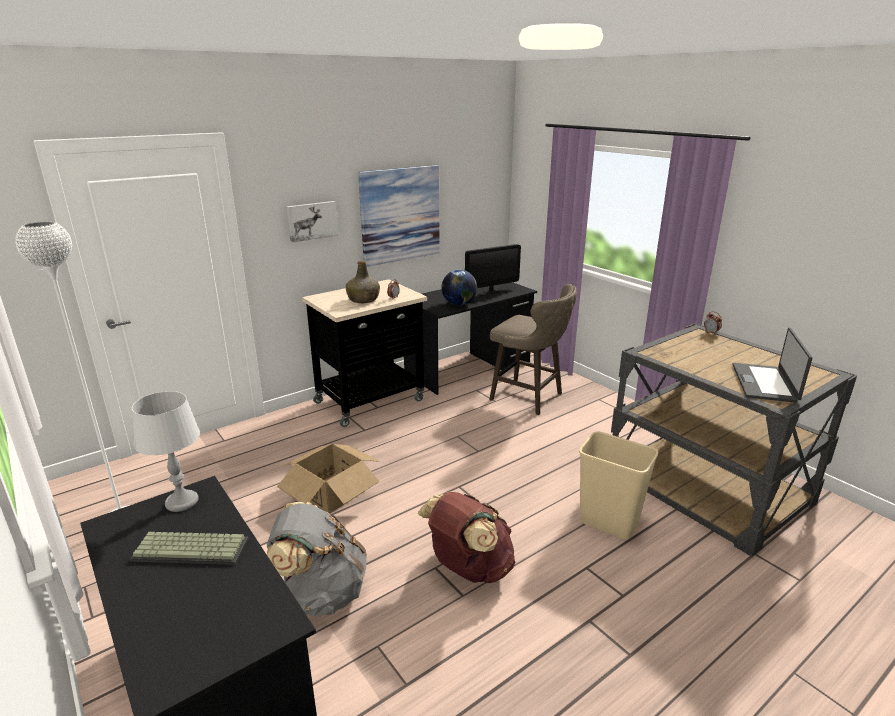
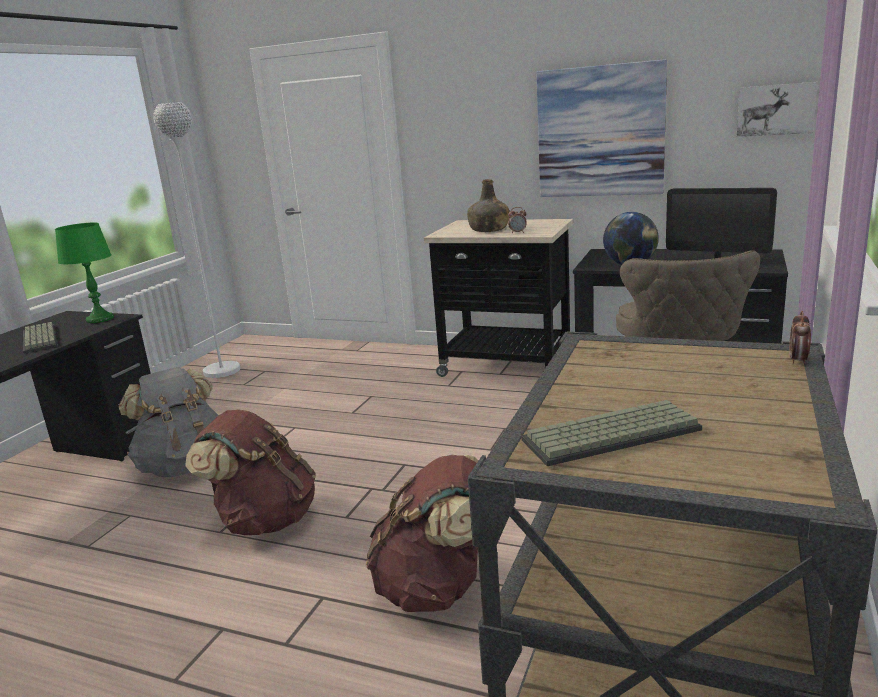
camera: 60 degrees right, 5 degrees down
(182, 502) = (100, 319): grey table lamp -> green table lamp
(312, 221) = (476, 131): picture -> picture (775, 109)
(331, 492) = (327, 414): cardboard box -> none
(609, 523) = (437, 588): beige trash can -> brown backpack
(765, 383) = (611, 436): laptop -> keyboard

